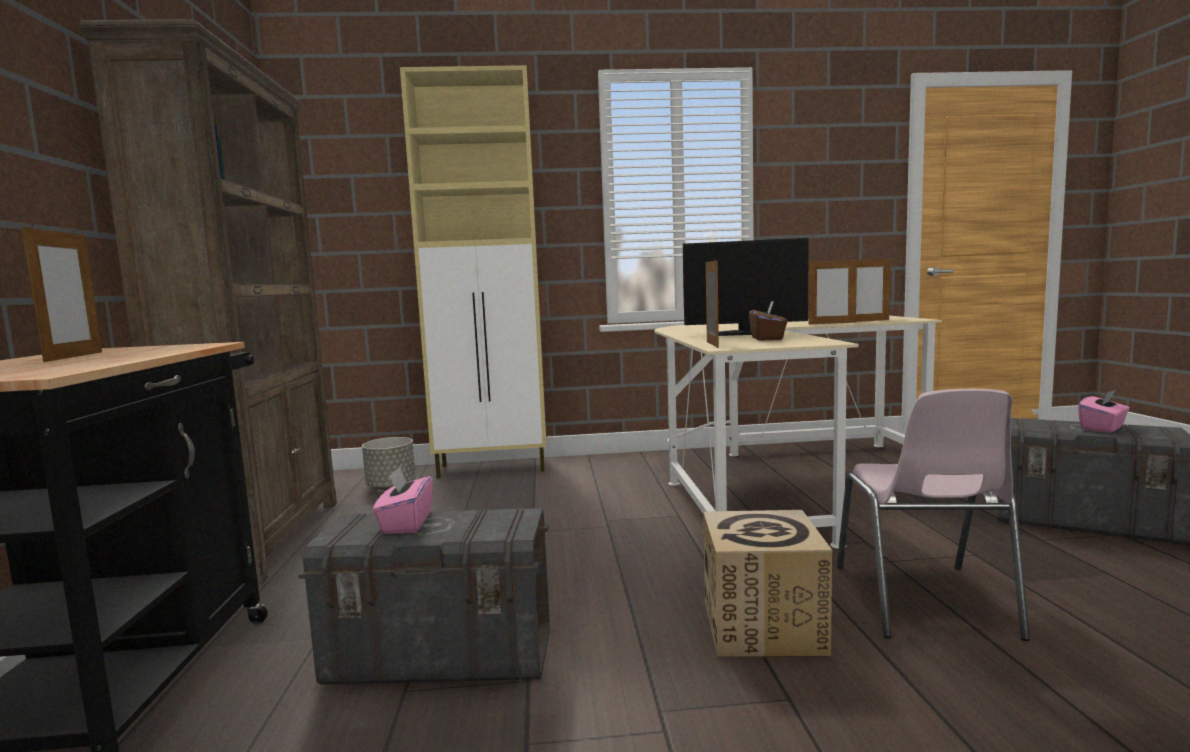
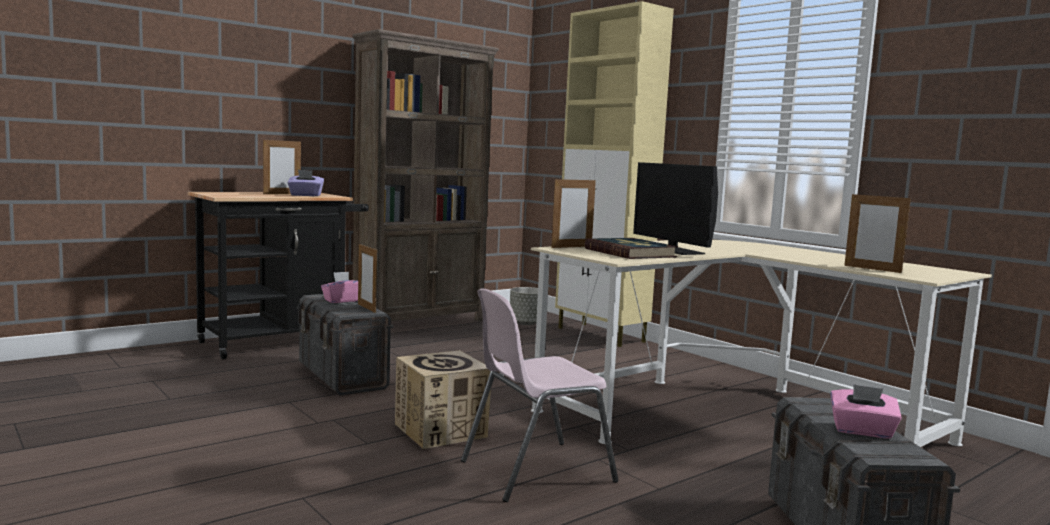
camera: 55 degrees right, 0 degrees up
(150, 350) = (305, 195): none -> purple tissue box
(767, 339) = (630, 253): brown tissue box -> book
(832, 323) = (820, 262): picture frame -> picture frame (366, 308)

